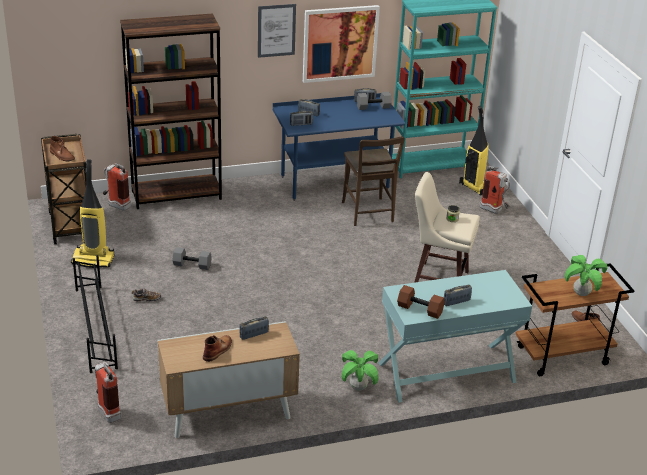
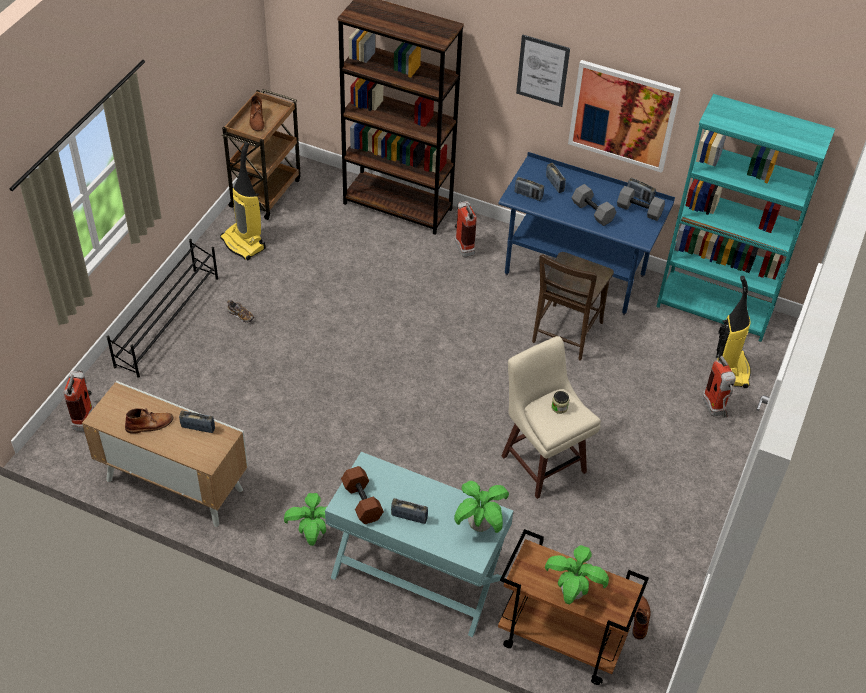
camera: 40 degrees right, 15 degrees up
(116, 205) = (329, 189): fire extinguisher -> fire extinguisher (462, 245)
(192, 265) = (322, 299): grey dumbbell -> grey dumbbell (593, 212)
(498, 285) = (479, 525): none -> potted plant

